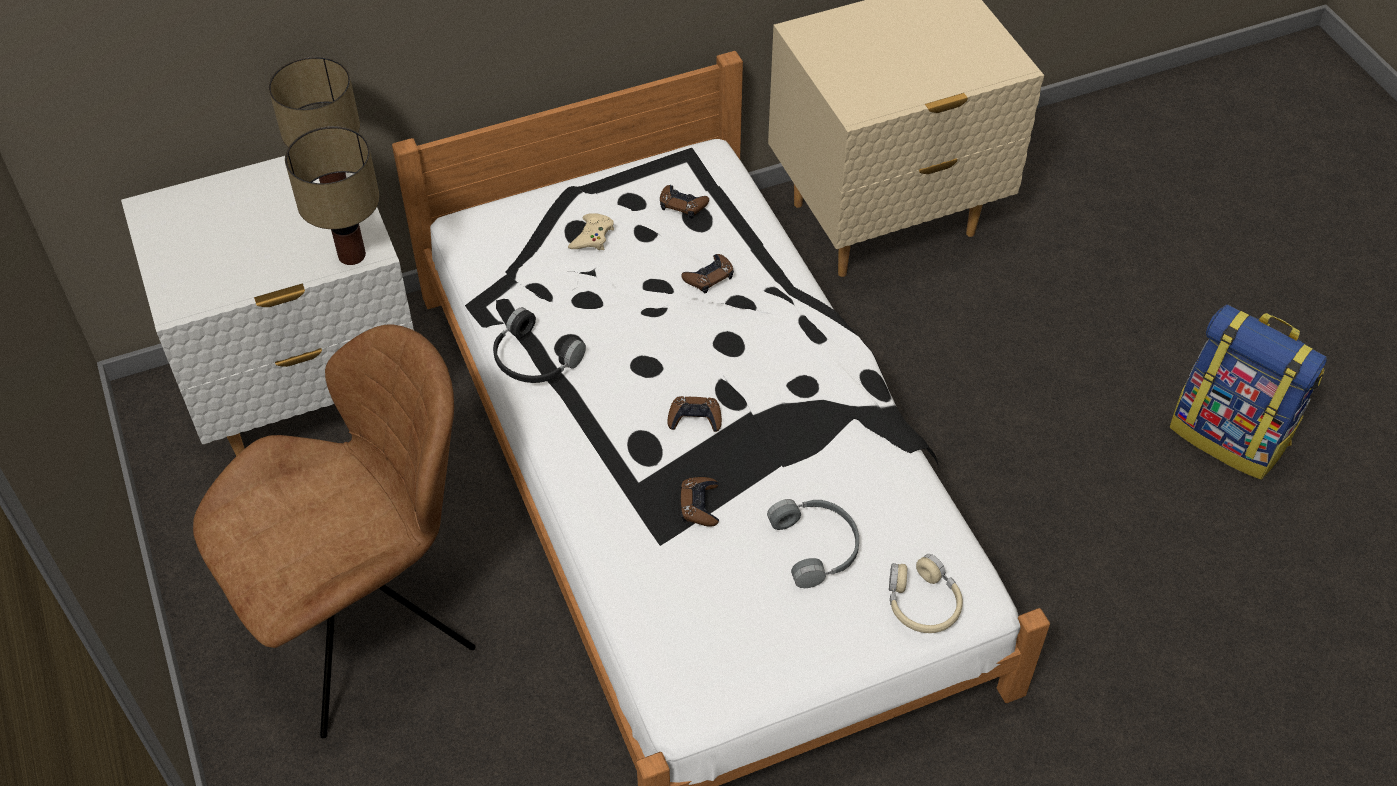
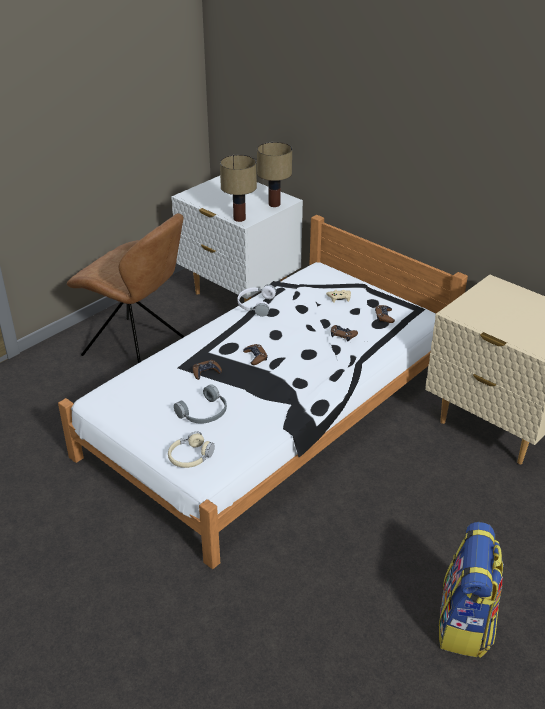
camera: 65 degrees right, 15 degrees down
(533, 360) = (255, 305): black headphones -> white headphones

